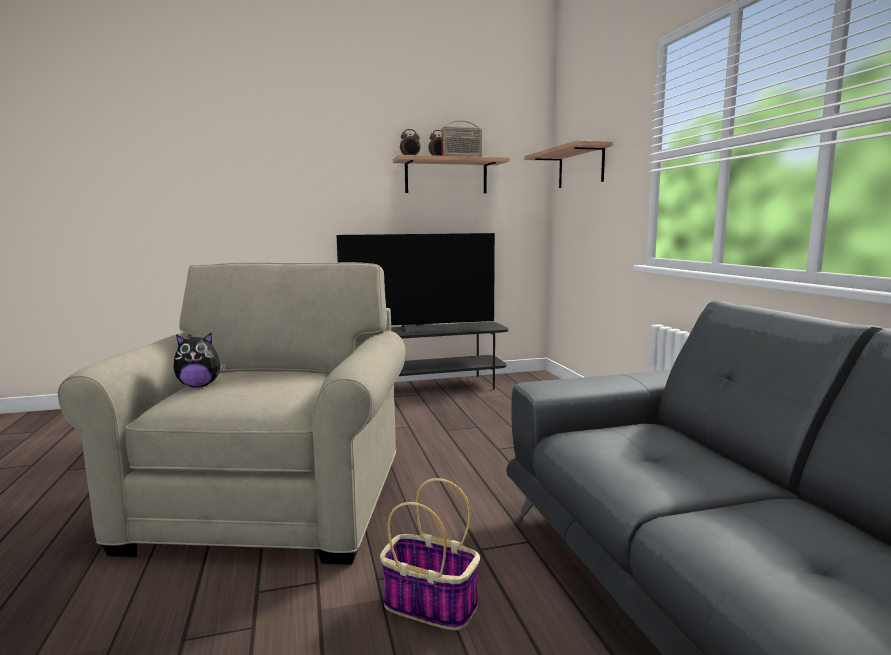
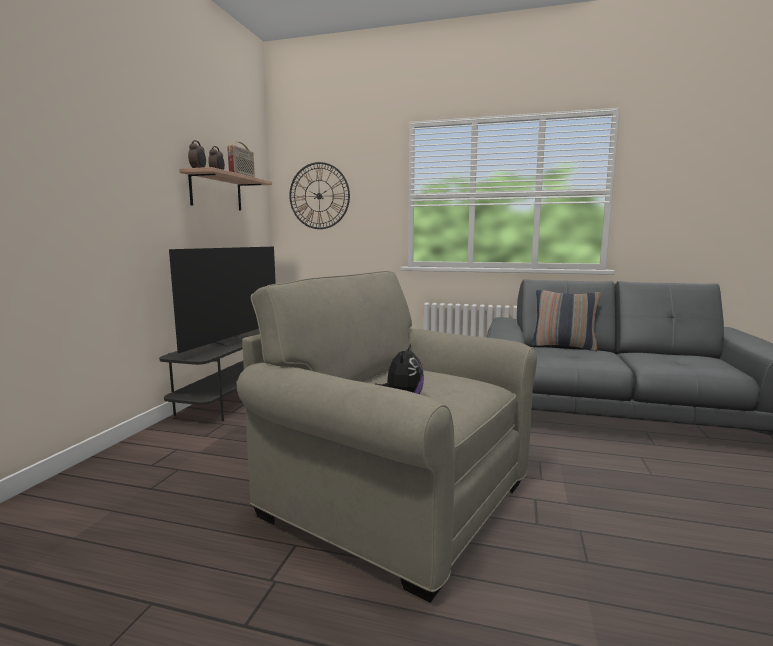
camera: 60 degrees left, 0 degrees up
(428, 605) = (575, 470): basket -> none
(580, 167) = (319, 196): shelf -> wall clock
(701, 442) = (563, 346): none -> pillow

